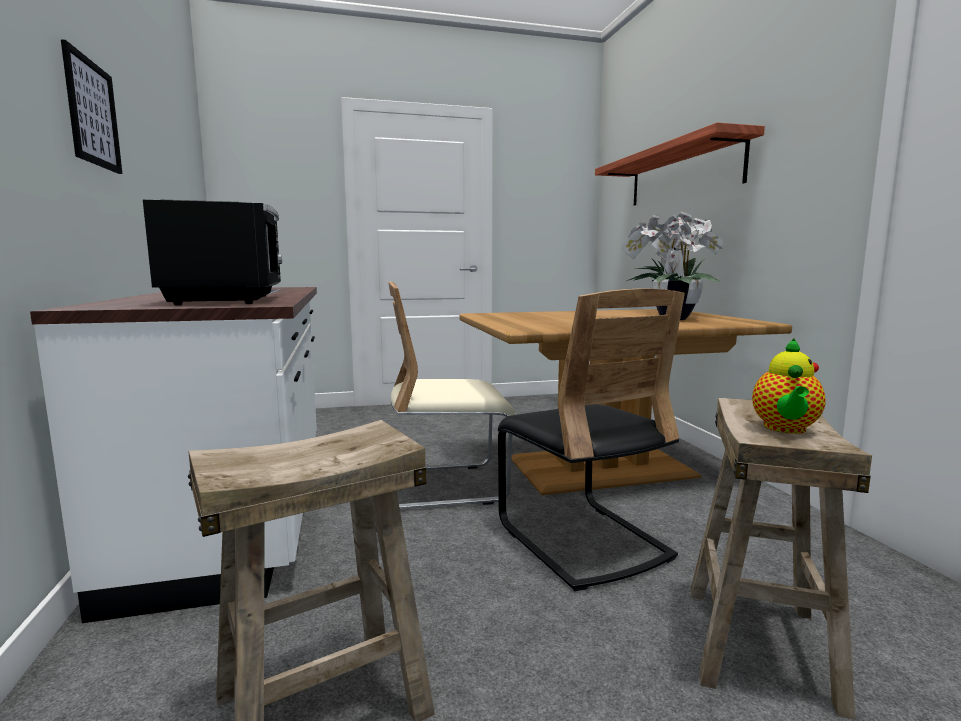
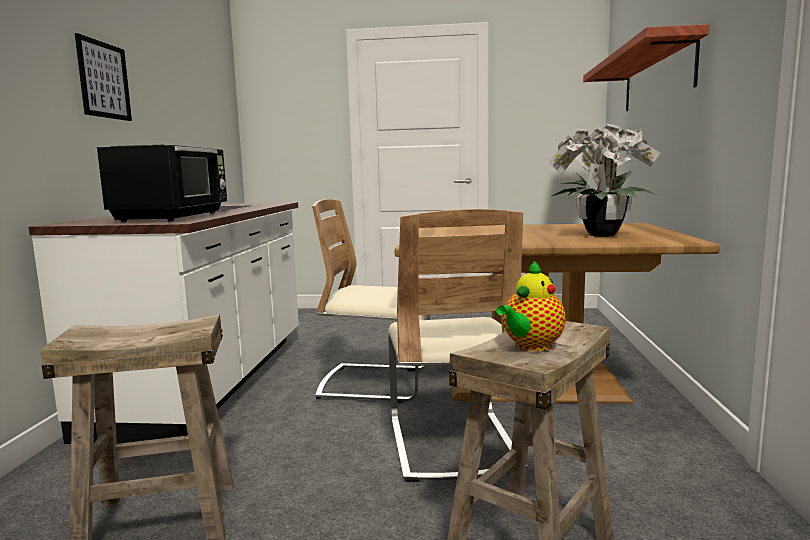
camera: 20 degrees right, 0 degrees up
(582, 540) = (452, 443): black chair -> beige chair

